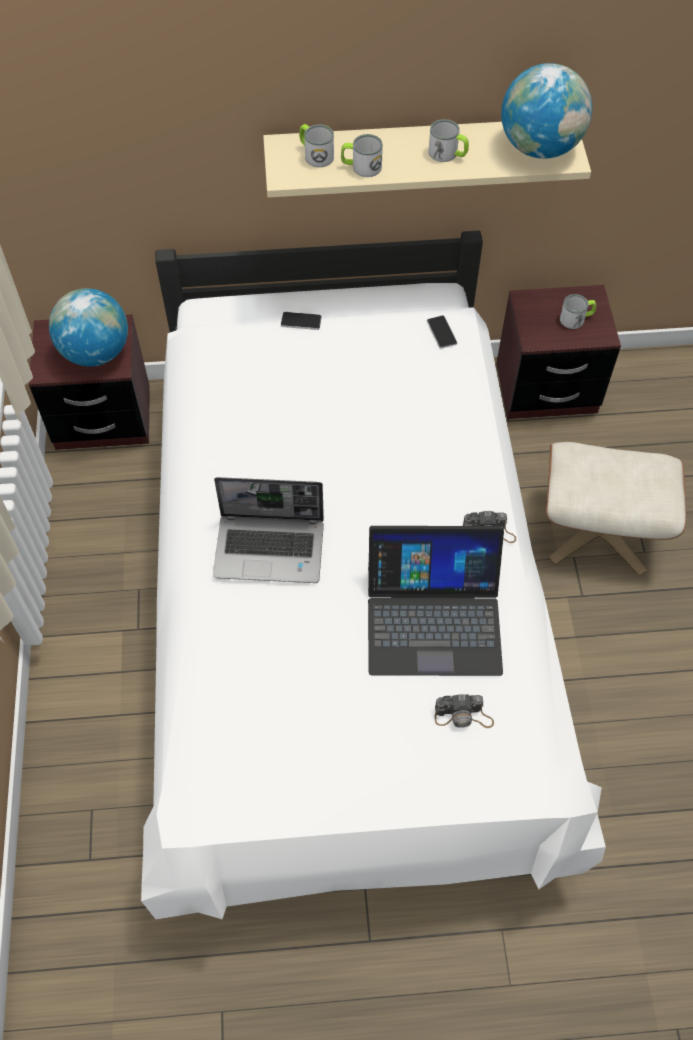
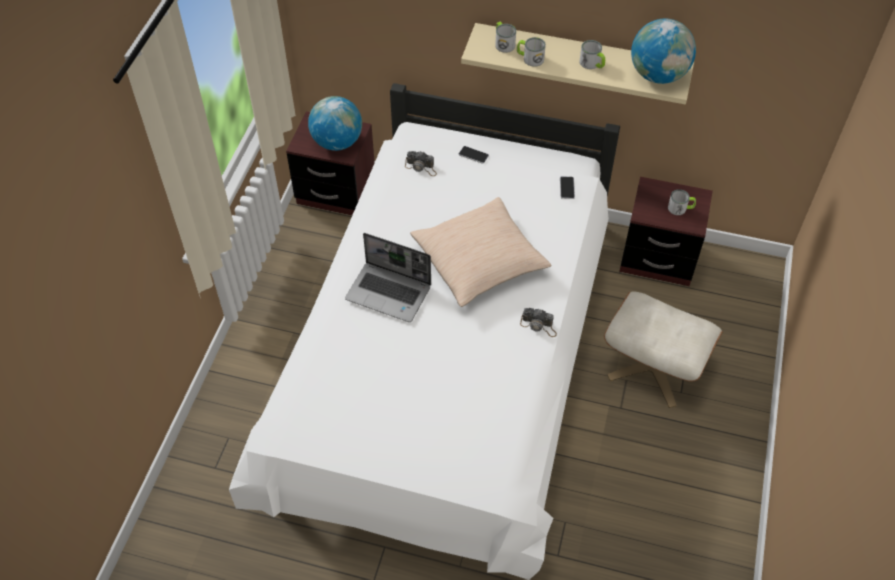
camera: 20 degrees right, 5 degrees down
(372, 465) = (479, 260): none -> beige pillow
(433, 618) = (476, 367): laptop -> none
(463, 716) = (469, 433): camera -> camera (421, 167)

